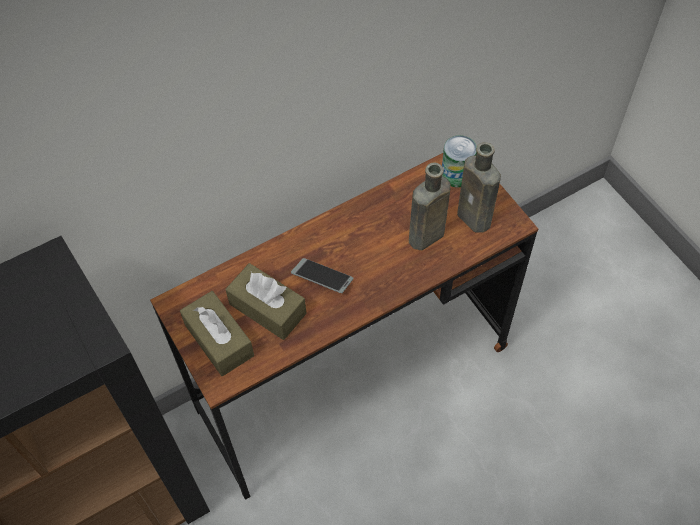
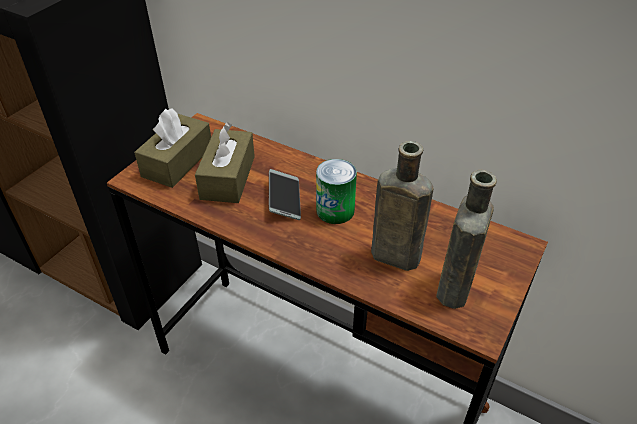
camera: 60 degrees right, 15 degrees down
(456, 174) = (498, 251): can -> can (335, 210)

